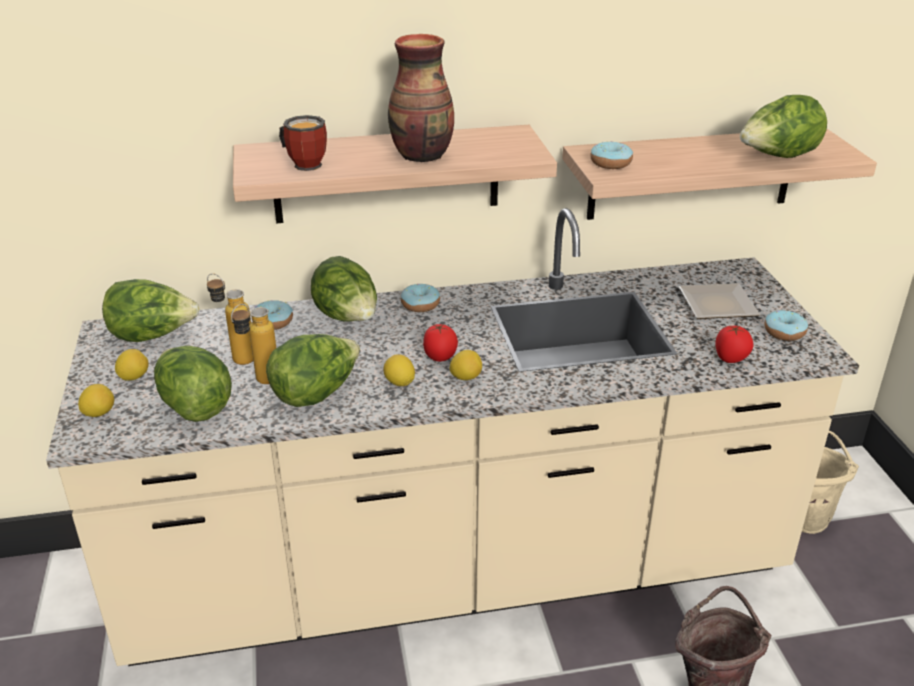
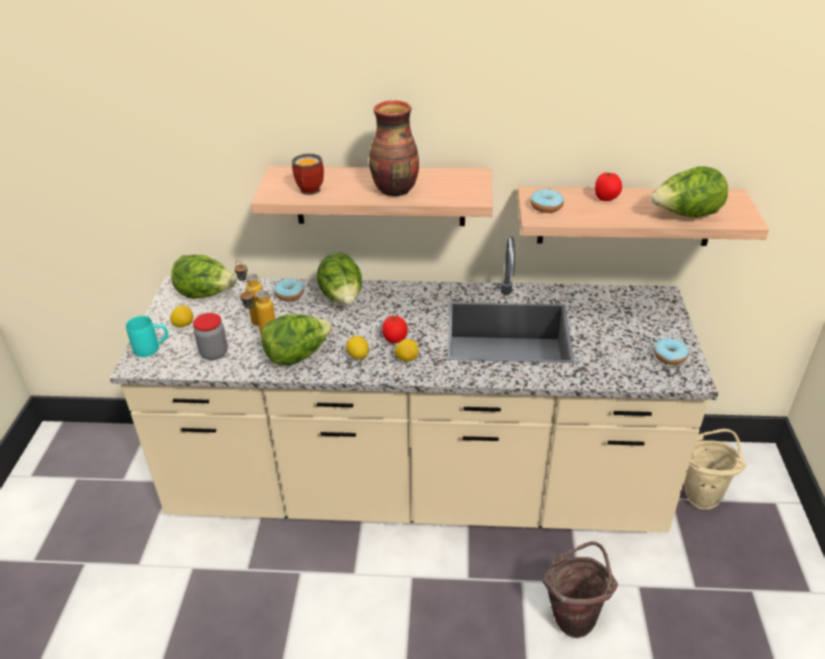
camera: 15 degrees right, 5 degrees up
(99, 413) = (152, 349): lemon -> turquoise mug
(194, 406) = (214, 353): lettuce -> jar
(420, 304) = (398, 294): donut -> none
(720, 306) = (628, 326): plate -> none
(731, 359) = (614, 373): tomato -> tomato (606, 199)

